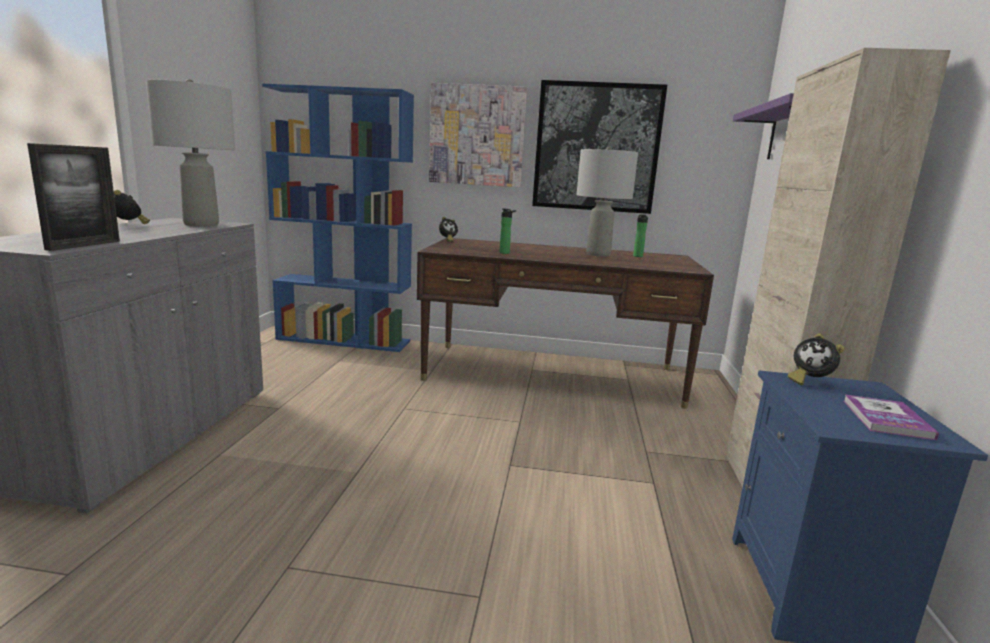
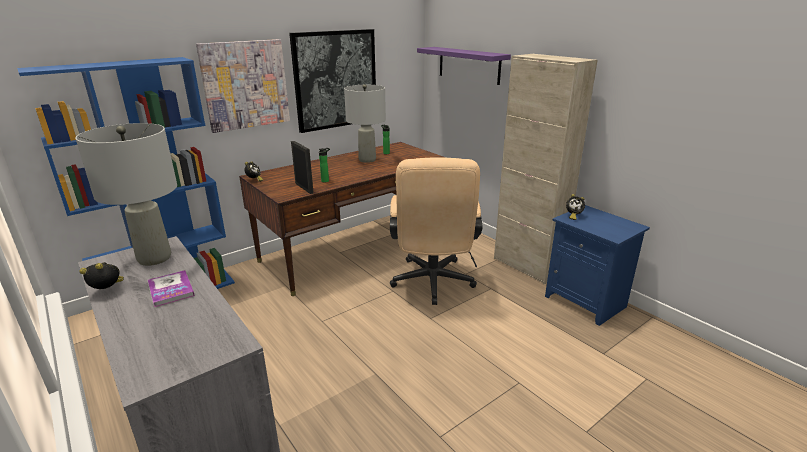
camera: 45 degrees left, 10 degrees up
(84, 245) = (225, 327): picture frame -> picture frame (304, 188)
(578, 439) = (432, 284): none -> beige office chair
(886, 419) = (615, 224): book -> book (171, 289)

